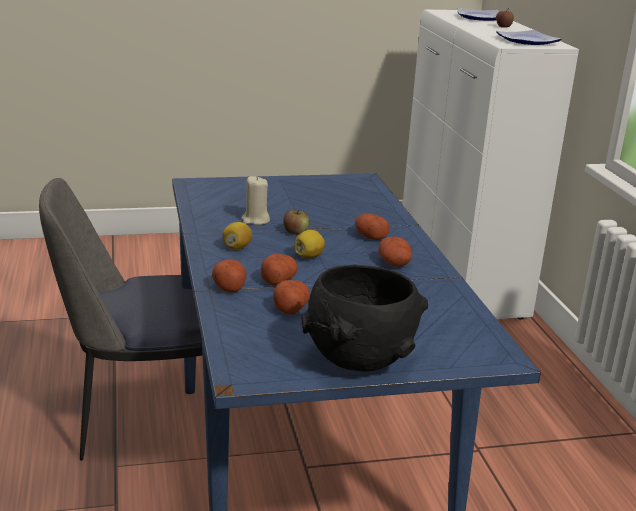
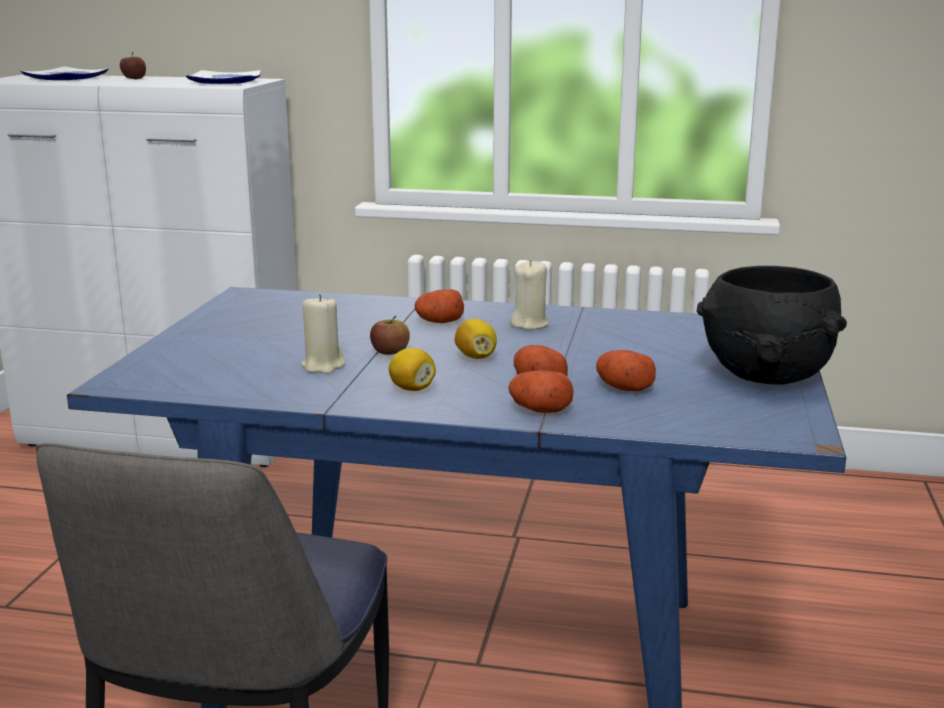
camera: 65 degrees left, 5 degrees down
(395, 263) = (529, 324): potato -> beige candle

